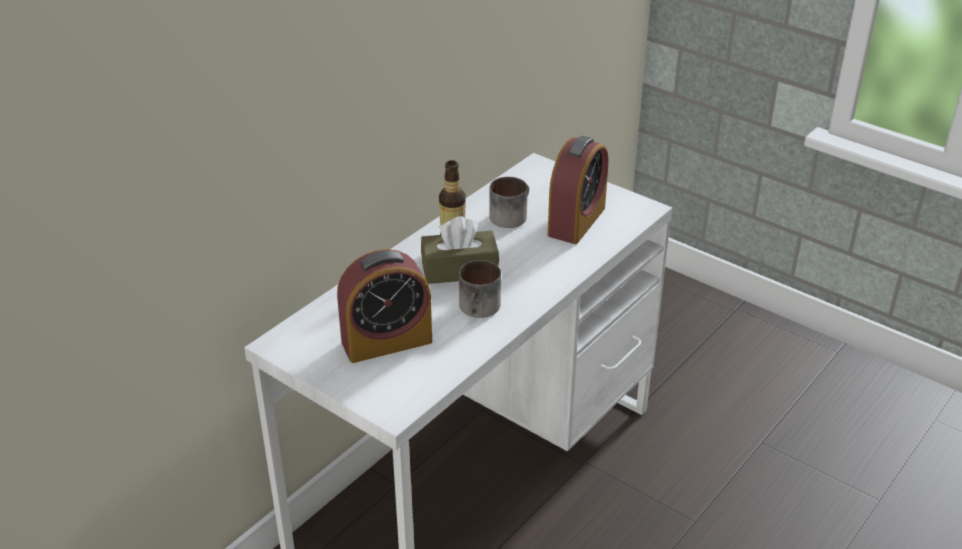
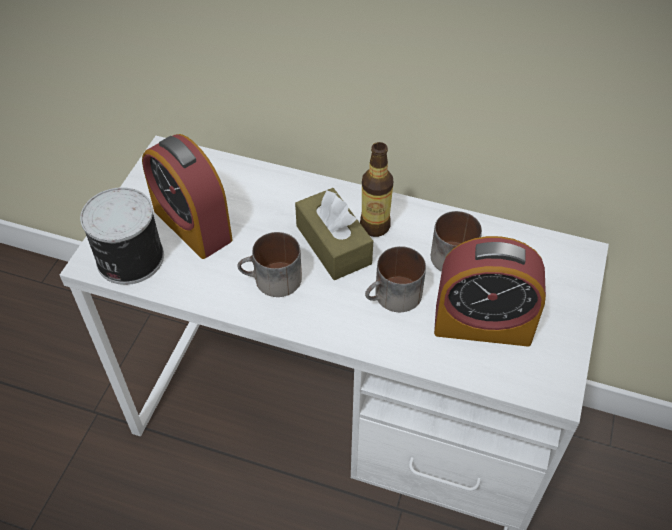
camera: 70 degrees right, 15 degrees up
(404, 387) = (128, 259): none -> can
(531, 253) = (394, 298): none -> mug

